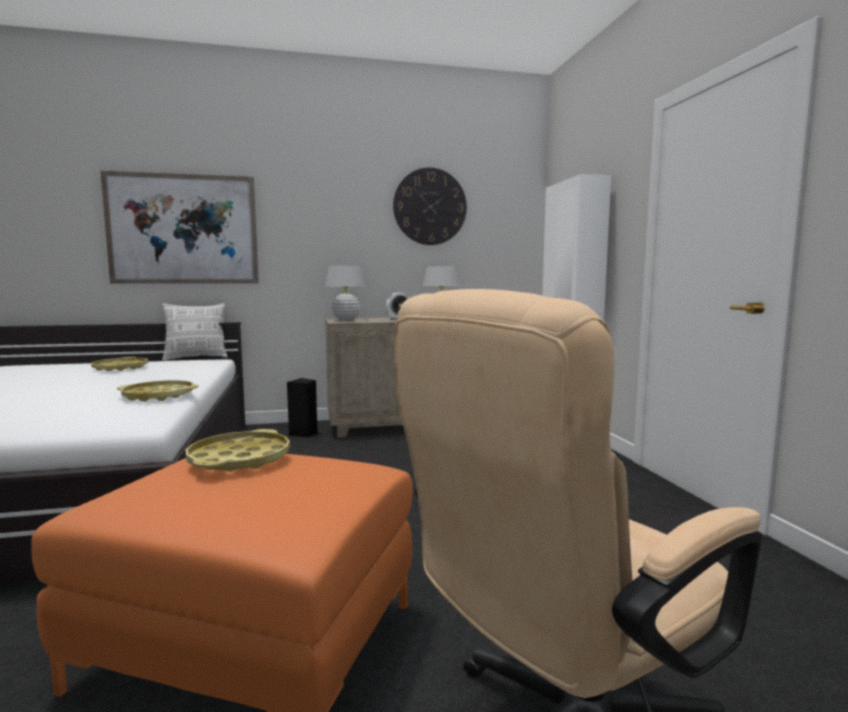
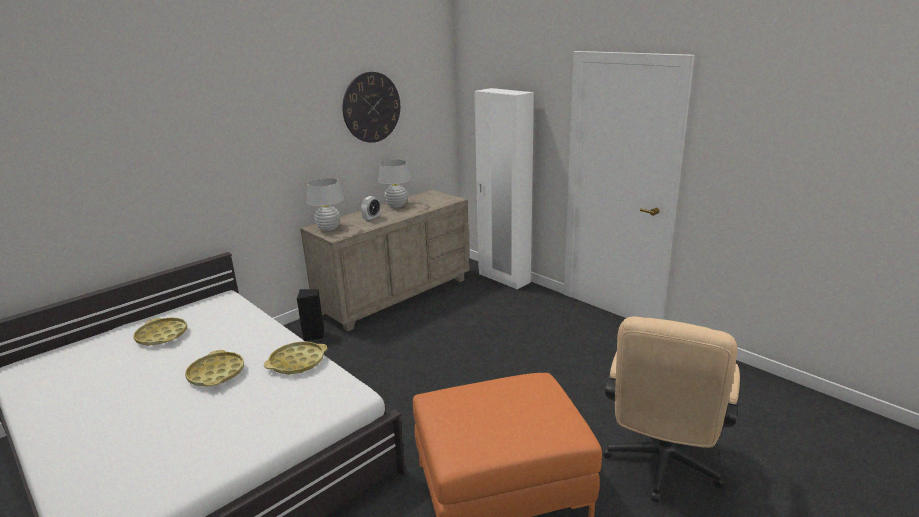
camera: 30 degrees left, 15 degrees up
(183, 229) = (155, 175): picture -> none
(196, 358) = (197, 298): pillow -> none
(239, 459) = (472, 399): yellow tray -> yellow tray (216, 374)

